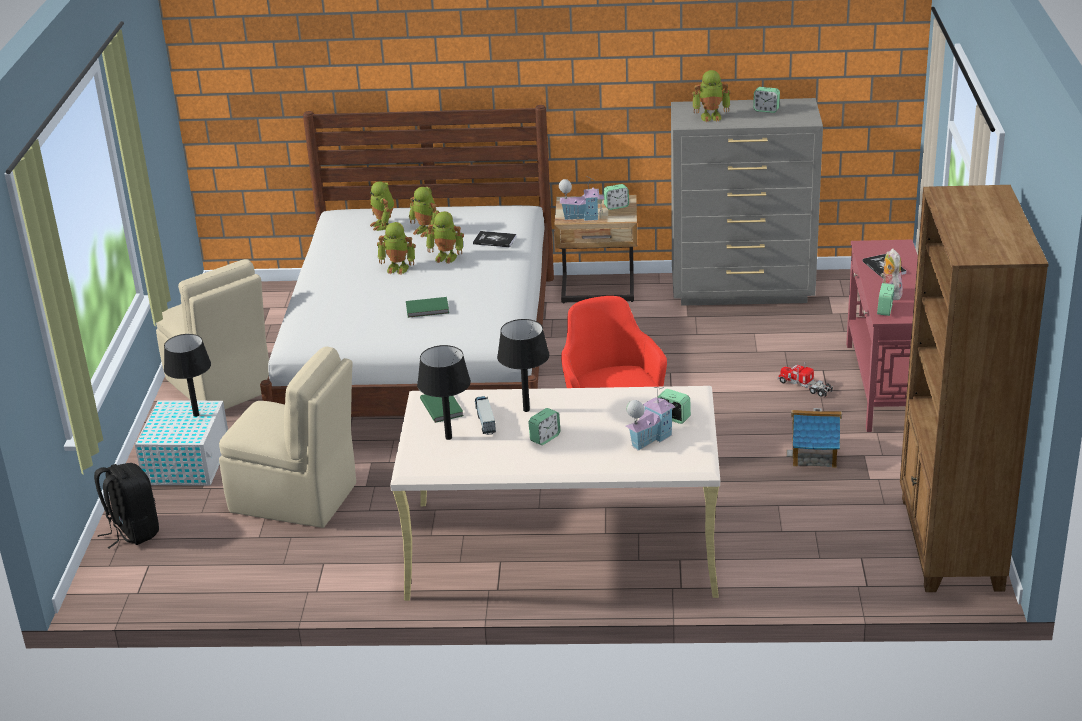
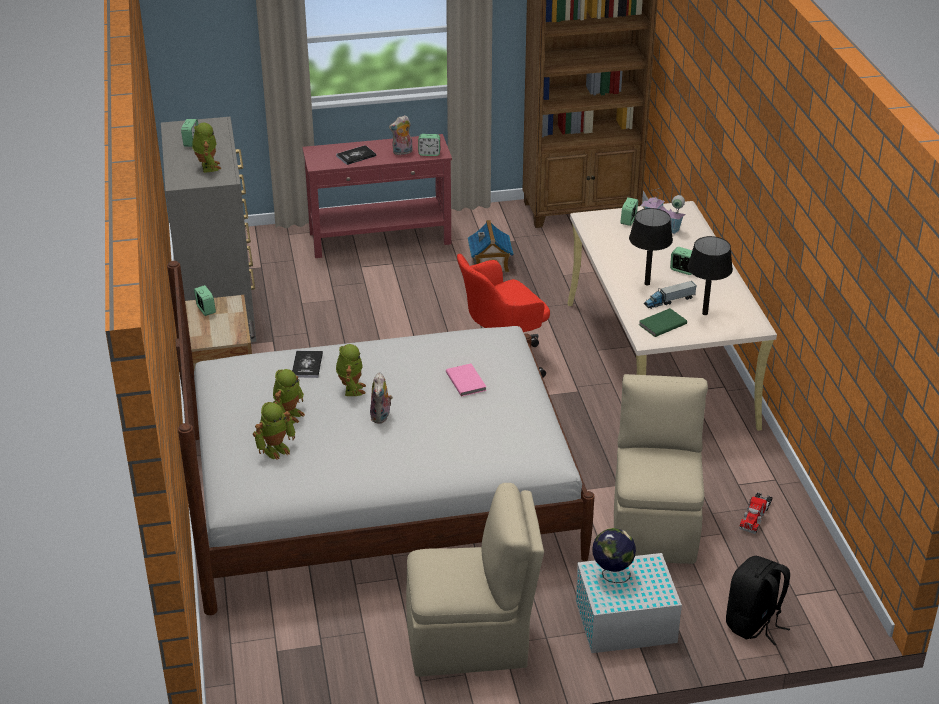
camera: 105 degrees left, 5 degrees up
(196, 415) = (612, 574): black table lamp -> globe
(220, 386) = (471, 641): beige chair -> beige chair turned 45 degrees clockwise
(398, 268) = (381, 416): toy robot -> plush toy
(428, 309) = (466, 381): green book -> pink book
(582, 216) = (230, 327): toy house -> none
(805, 386) = (389, 273): toy truck -> toy truck (755, 516)

